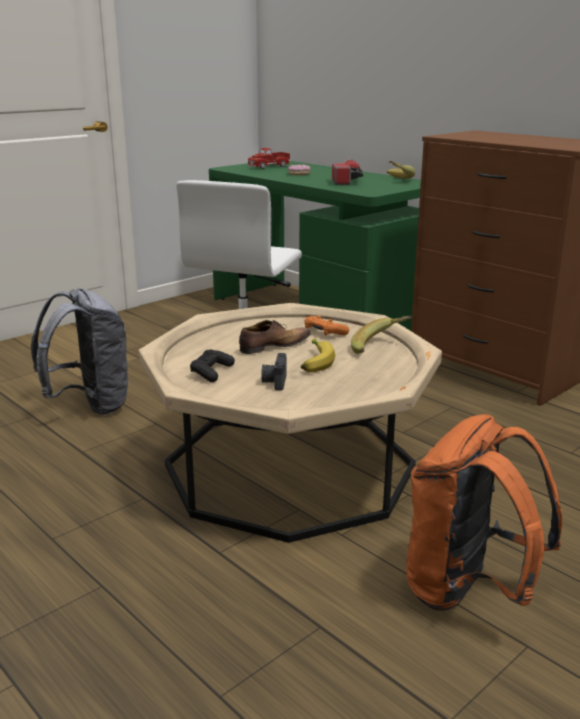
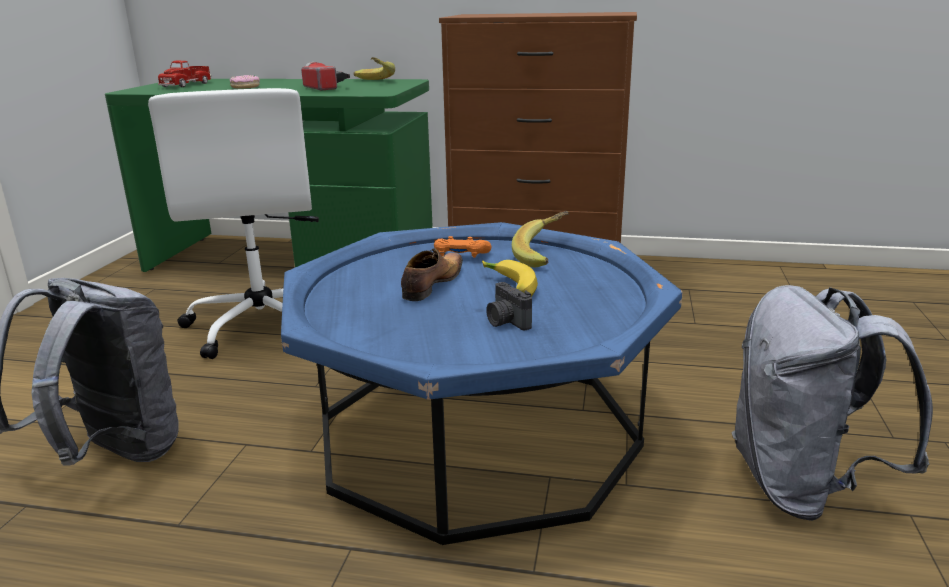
camera: 35 degrees left, 0 degrees up
(211, 372) = (413, 334): black game controller -> none
(289, 466) = (477, 432): beige coffee table -> blue coffee table
(467, 591) = (802, 487): orange backpack -> grey backpack

